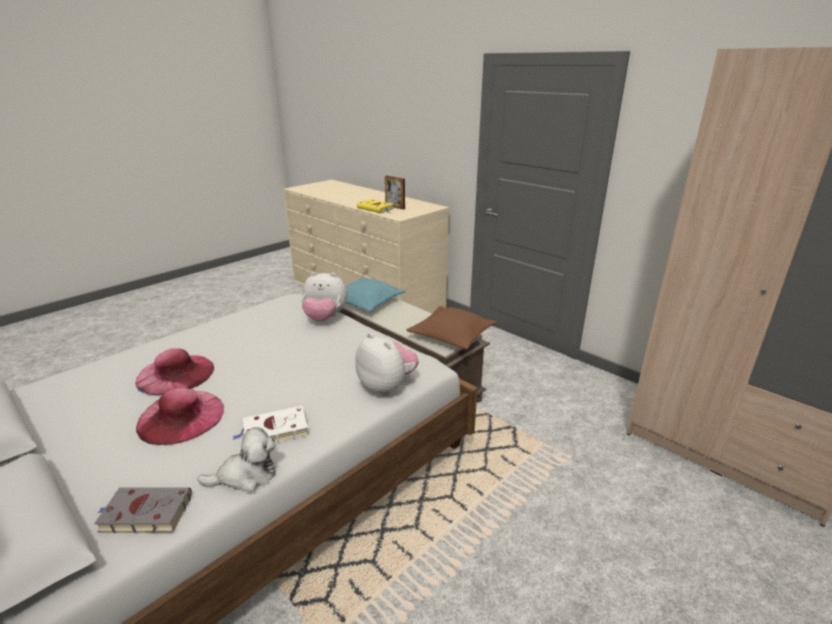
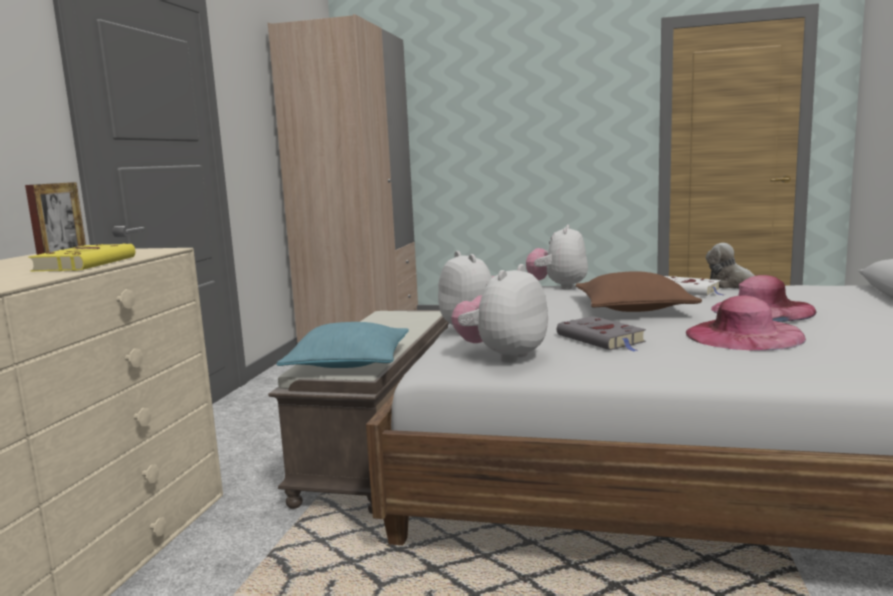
camera: 120 degrees left, 15 degrees down
(144, 513) = (821, 289): grey book -> grey book (602, 339)
(275, 309) = (503, 356): none -> plush toy
(452, 335) = (396, 316): brown pillow -> brown pillow (633, 308)

